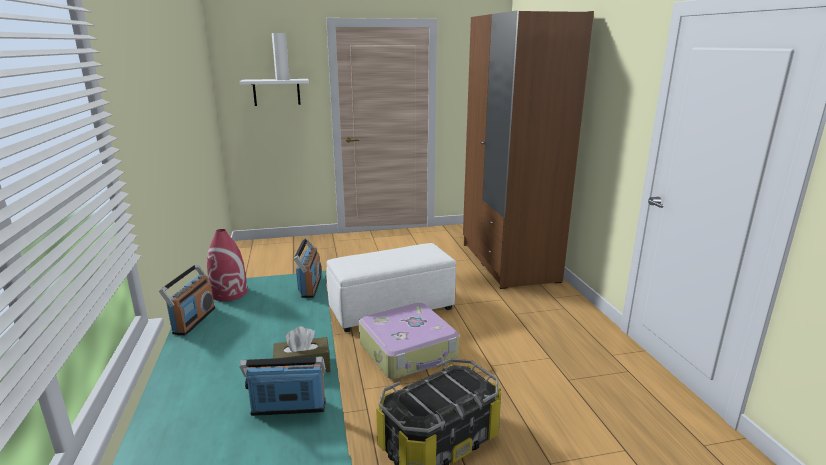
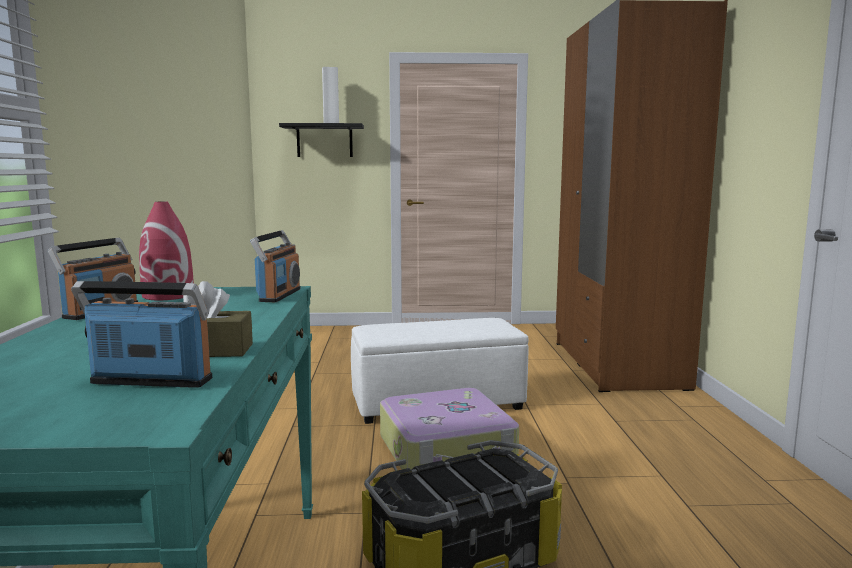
camera: 10 degrees right, 10 degrees down
(276, 92) = (324, 141): white shelf -> black shelf

